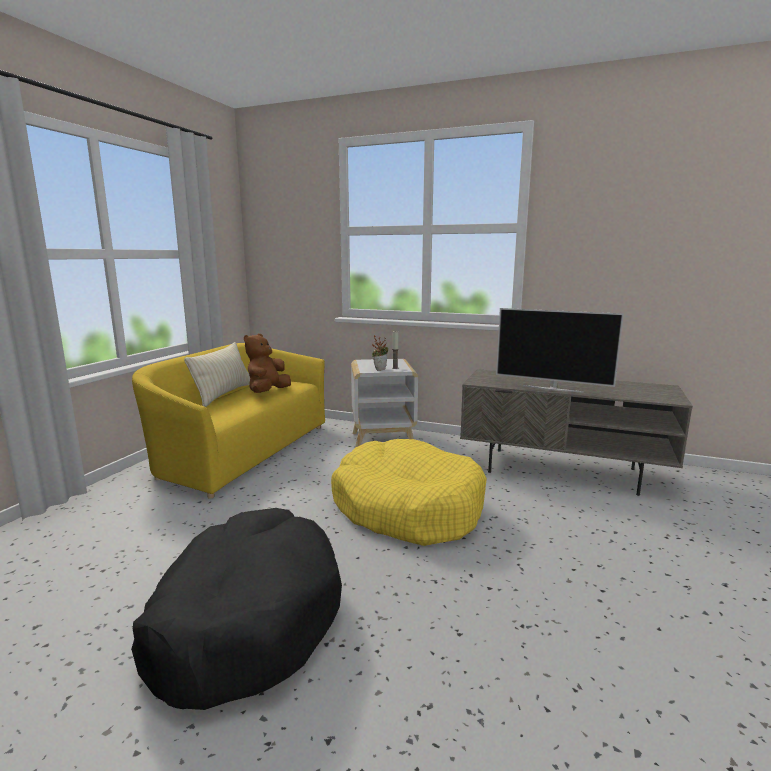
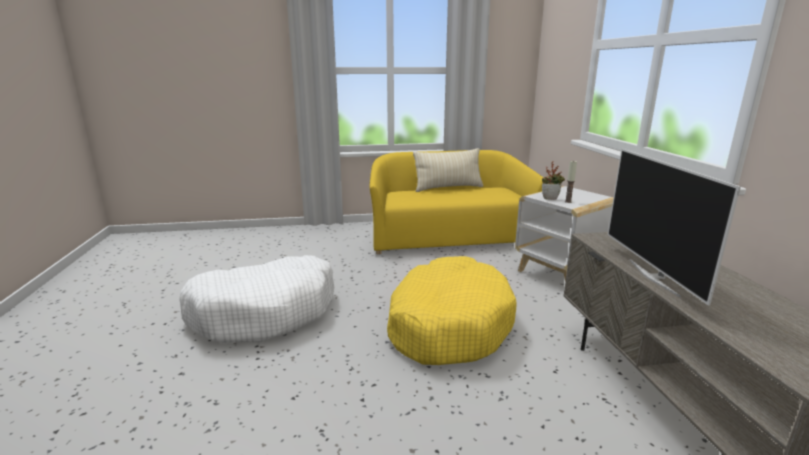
camera: 60 degrees right, 5 degrees up
(245, 619) = (265, 312): black dog bed -> white dog bed
(268, 392) = (475, 195): brown plush toy -> none

